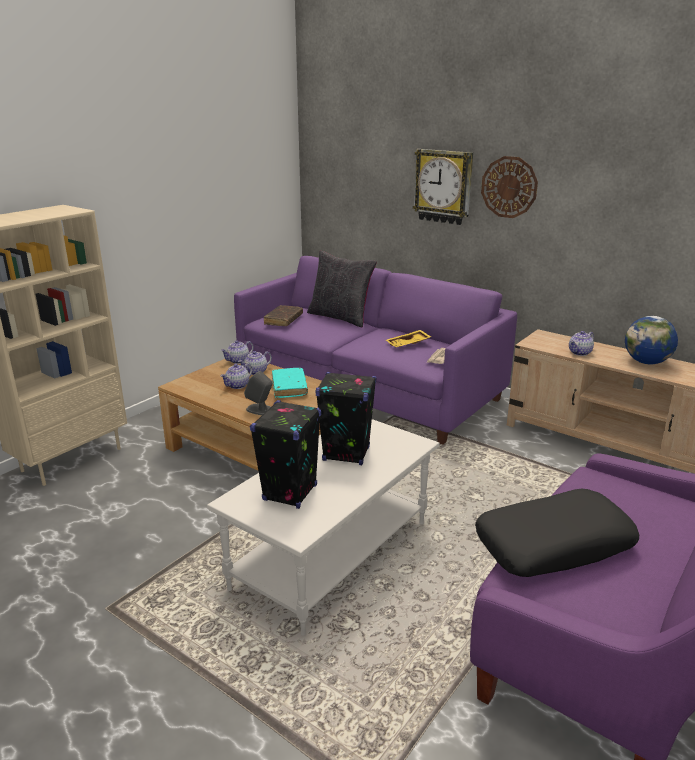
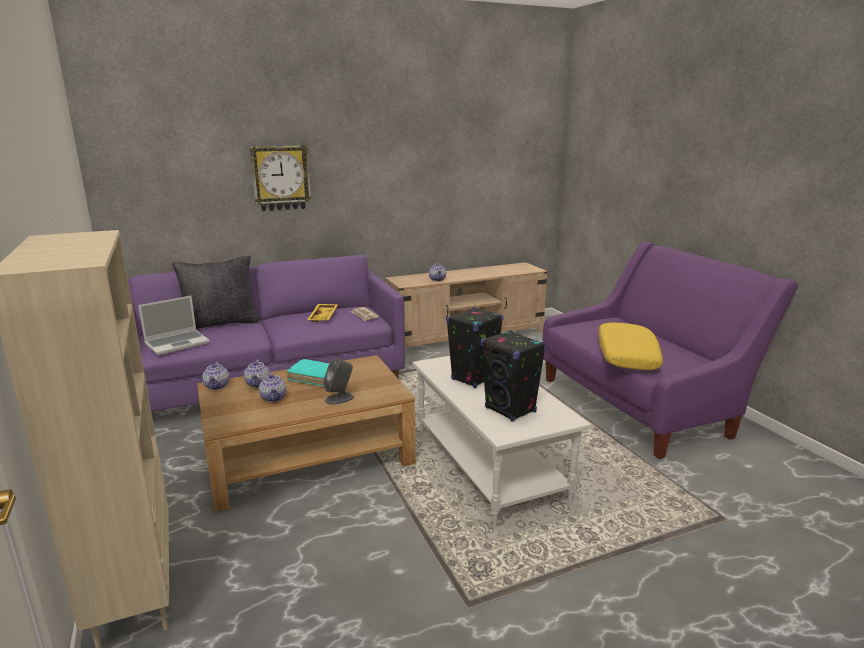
camera: 60 degrees left, 5 degrees down
(283, 320) = (177, 343): brown book -> laptop
(509, 187) = (342, 170): wall clock -> none
(553, 544) = (626, 355): black pillow -> yellow pillow
(646, 362) = (472, 272): globe -> none

